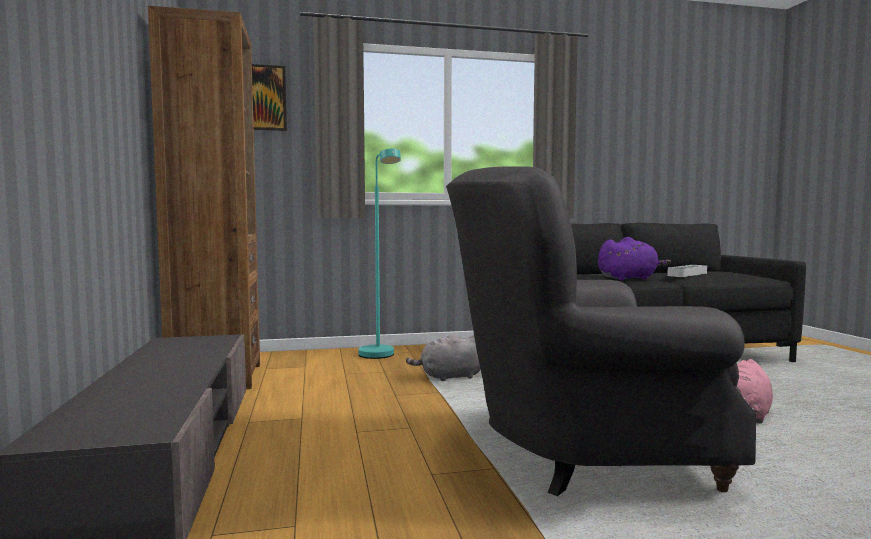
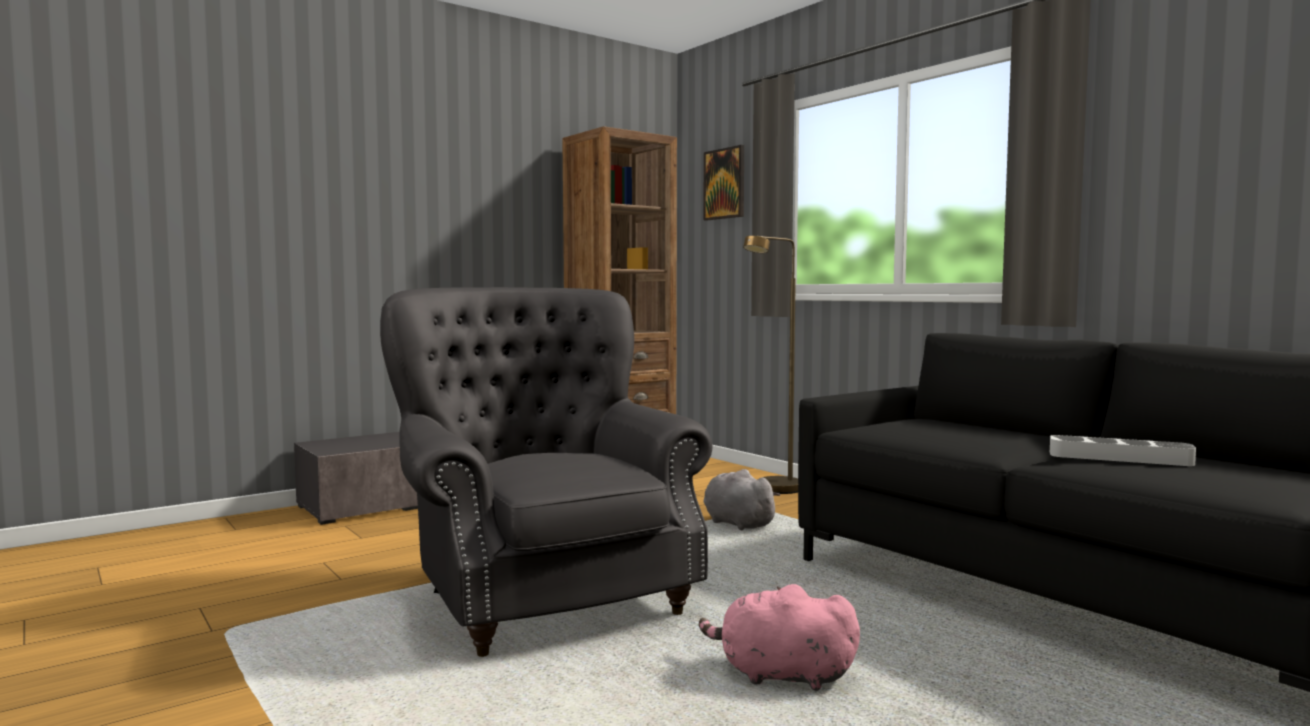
camera: 65 degrees right, 0 degrees up
(380, 356) = (773, 491): turquoise floor lamp -> brown floor lamp
(629, 278) = (954, 441): purple plush toy -> none

